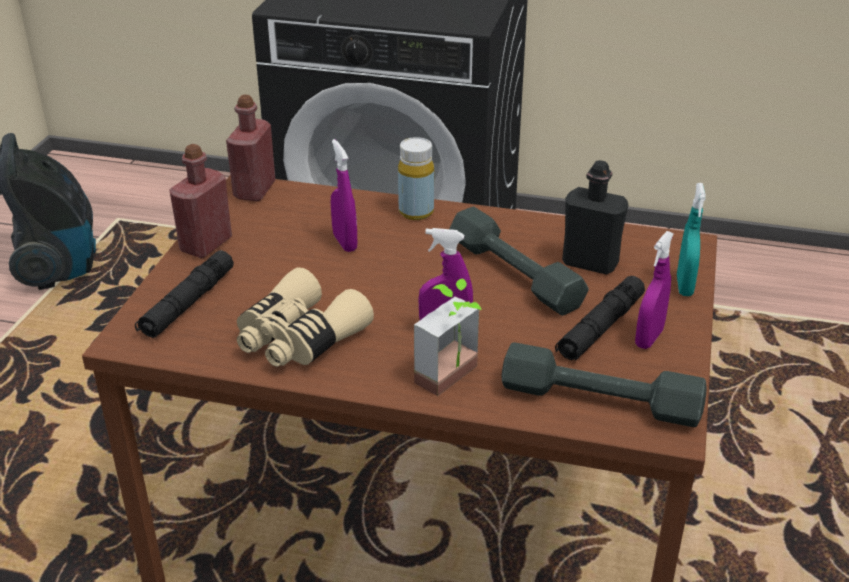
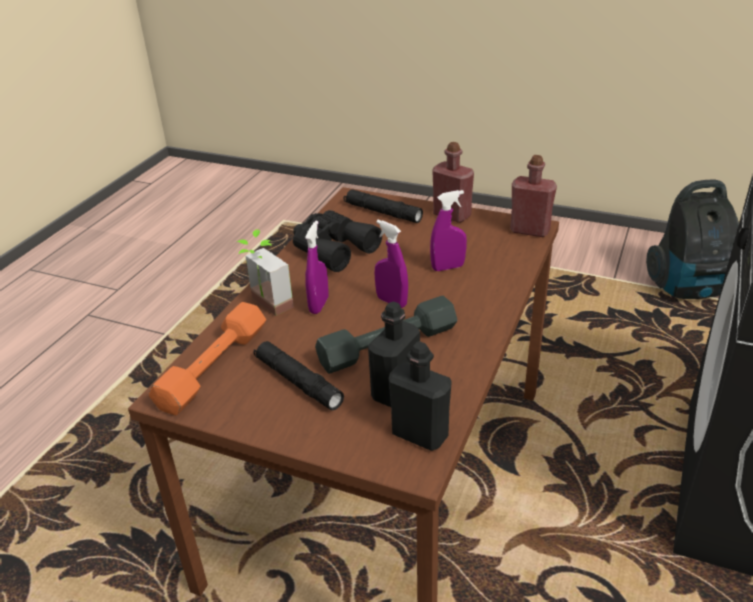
camera: 100 degrees right, 0 degrees up
(298, 338) = (333, 249): beige binoculars -> black binoculars
(416, 212) = (493, 302): yellow bottle -> none
(599, 400) = (213, 367): grey dumbbell -> orange dumbbell
(644, 245) = (420, 434): none -> black bottle
(649, 338) = (274, 407): purple spray bottle -> purple spray bottle (391, 302)
(684, 286) = (343, 447): turquoise spray bottle -> none

